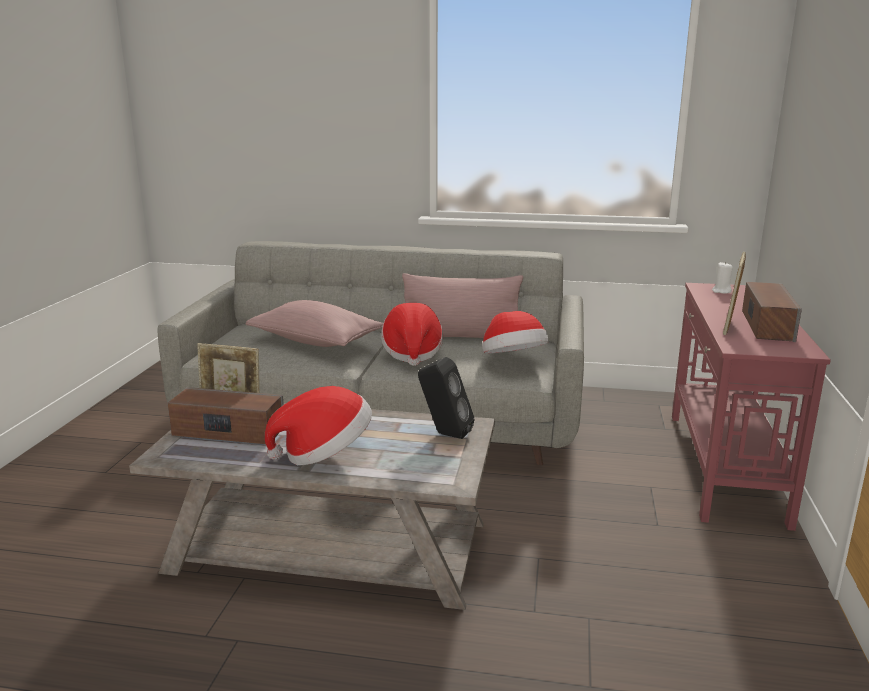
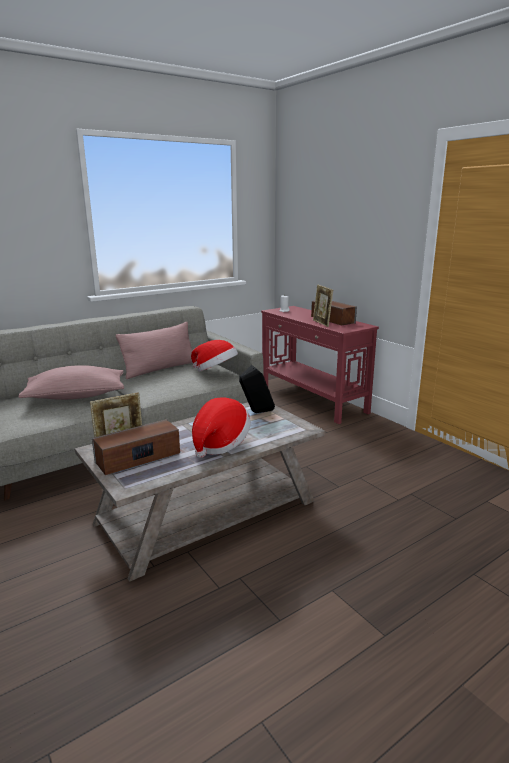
camera: 45 degrees left, 0 degrees up
(412, 353) = (153, 384): hat -> none

